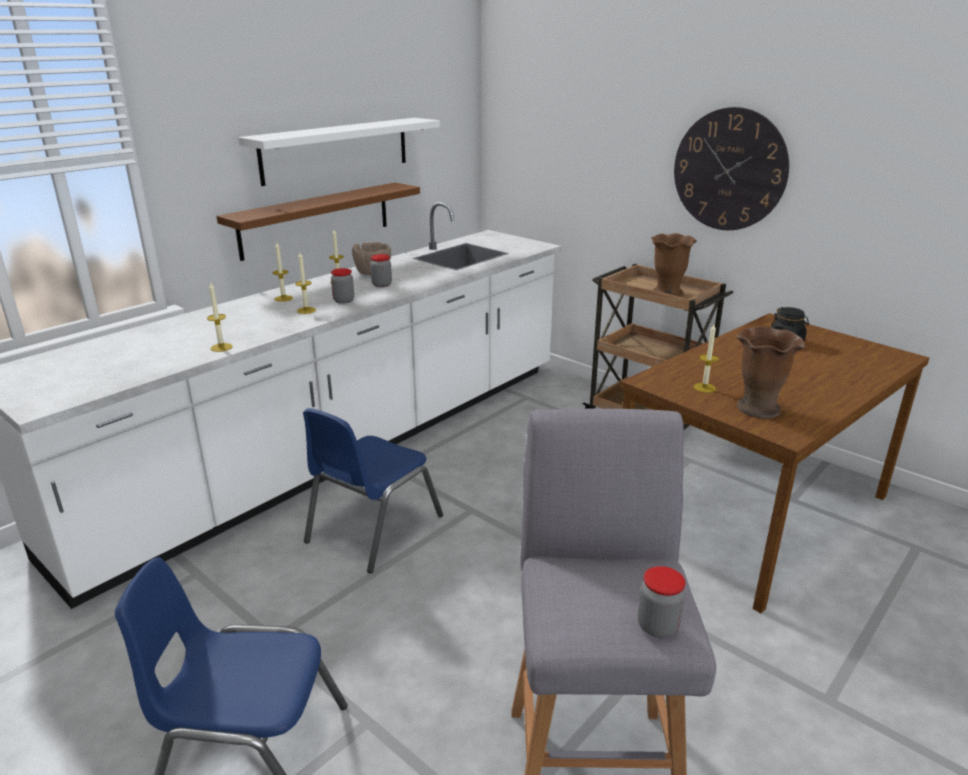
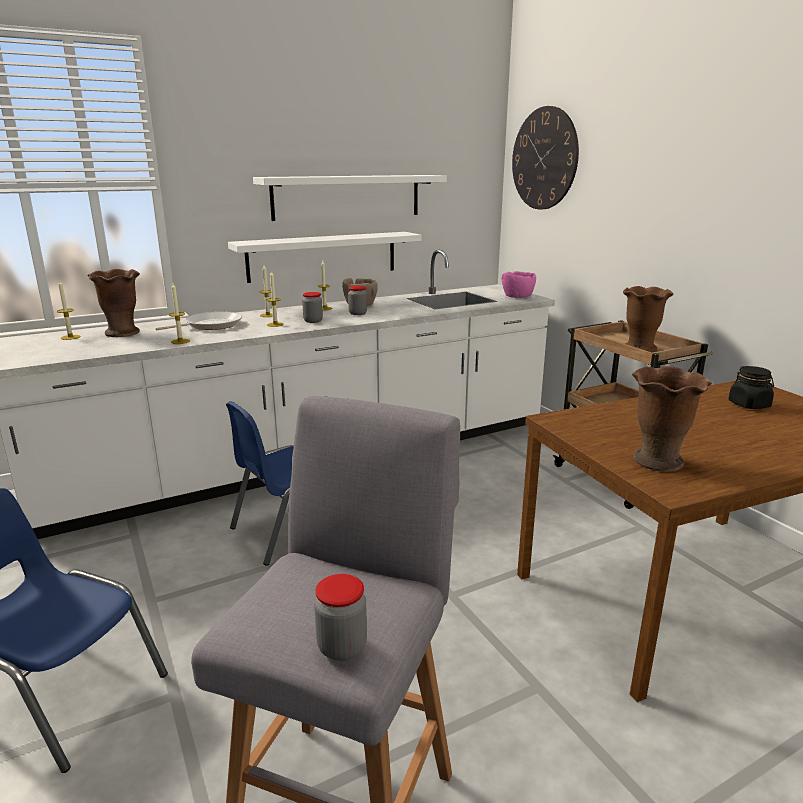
camera: 20 degrees right, 5 degrees down
(134, 344) = (122, 333): none -> brown vase
(231, 320) = (210, 325): none -> frying pan
(316, 219) = (323, 256): brown shelf -> white shelf
(523, 245) = (518, 296): none -> pink bowl
(704, 388) = (611, 433): candle -> candle (70, 337)
(729, 170) = (717, 221): wall clock -> wall clock (544, 159)

